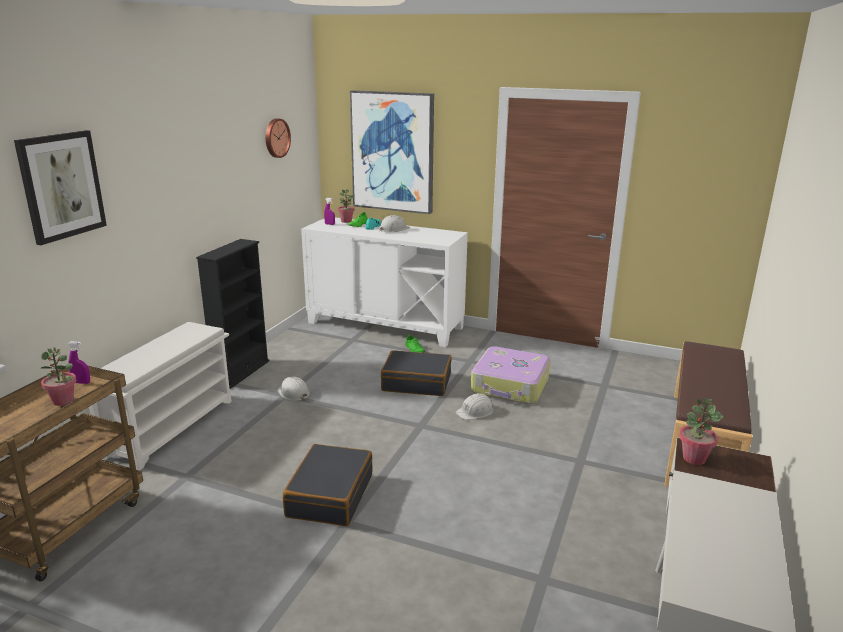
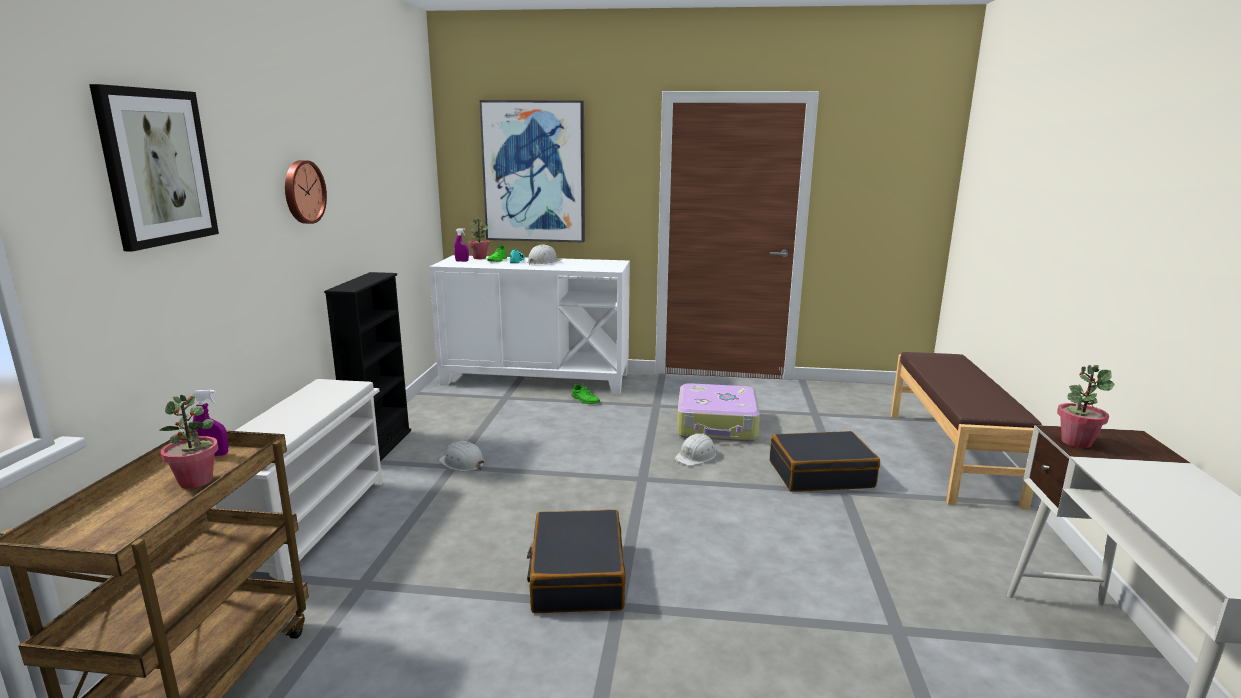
camera: 15 degrees left, 5 degrees down
(276, 138) = (398, 151): wall clock -> wall clock (303, 192)
(417, 382) = (609, 434): black suitcase -> black suitcase (820, 474)

